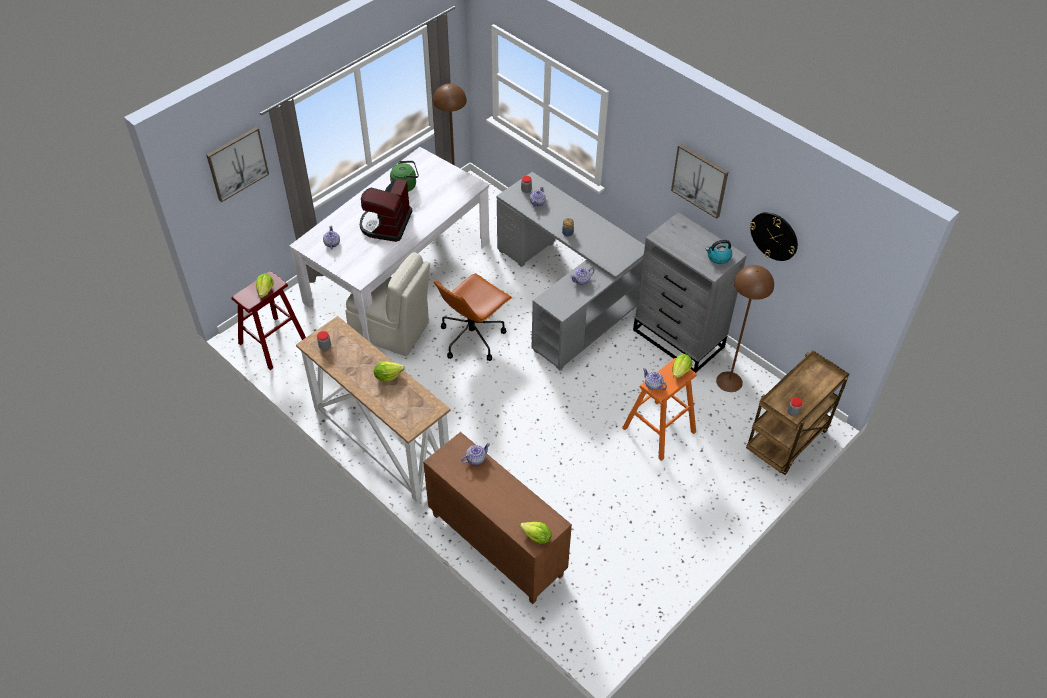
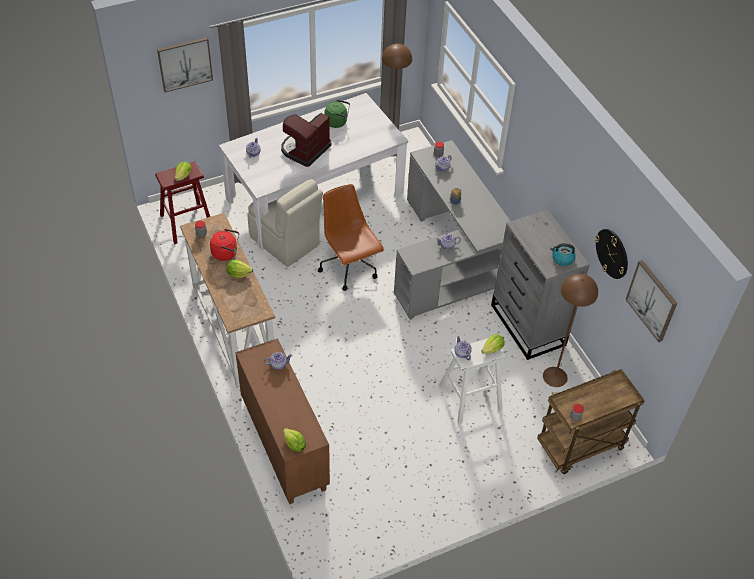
camera: 20 degrees right, 0 degrees up
(363, 358) = (226, 253): none -> red kettle
(472, 337) = (350, 268): brown office chair -> brown office chair turned 90 degrees clockwise
(658, 430) = (470, 397): orange stool -> white stool
(700, 180) = (567, 185): picture -> picture (652, 300)

